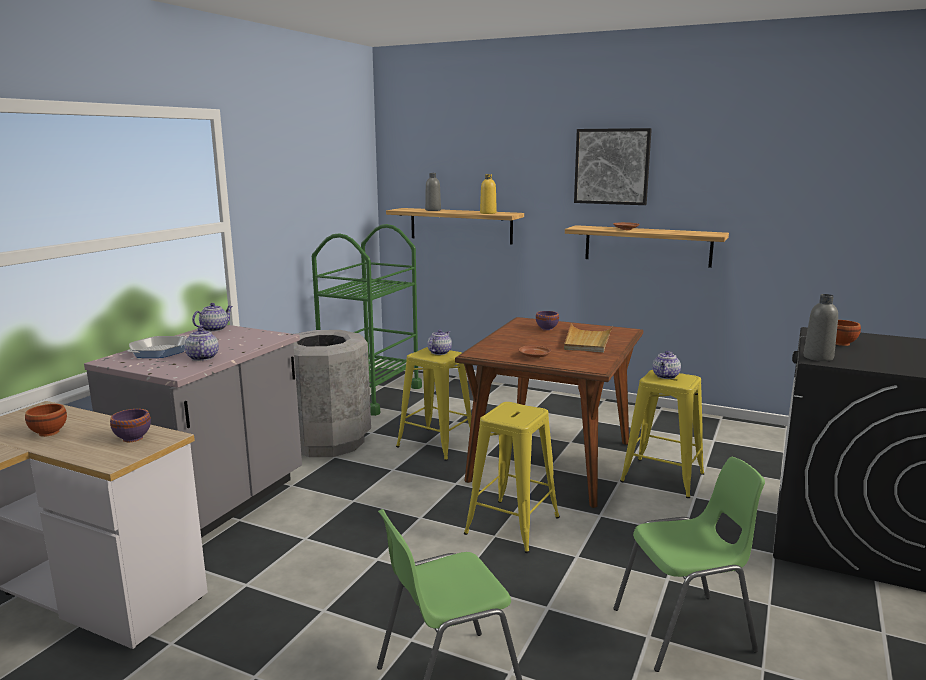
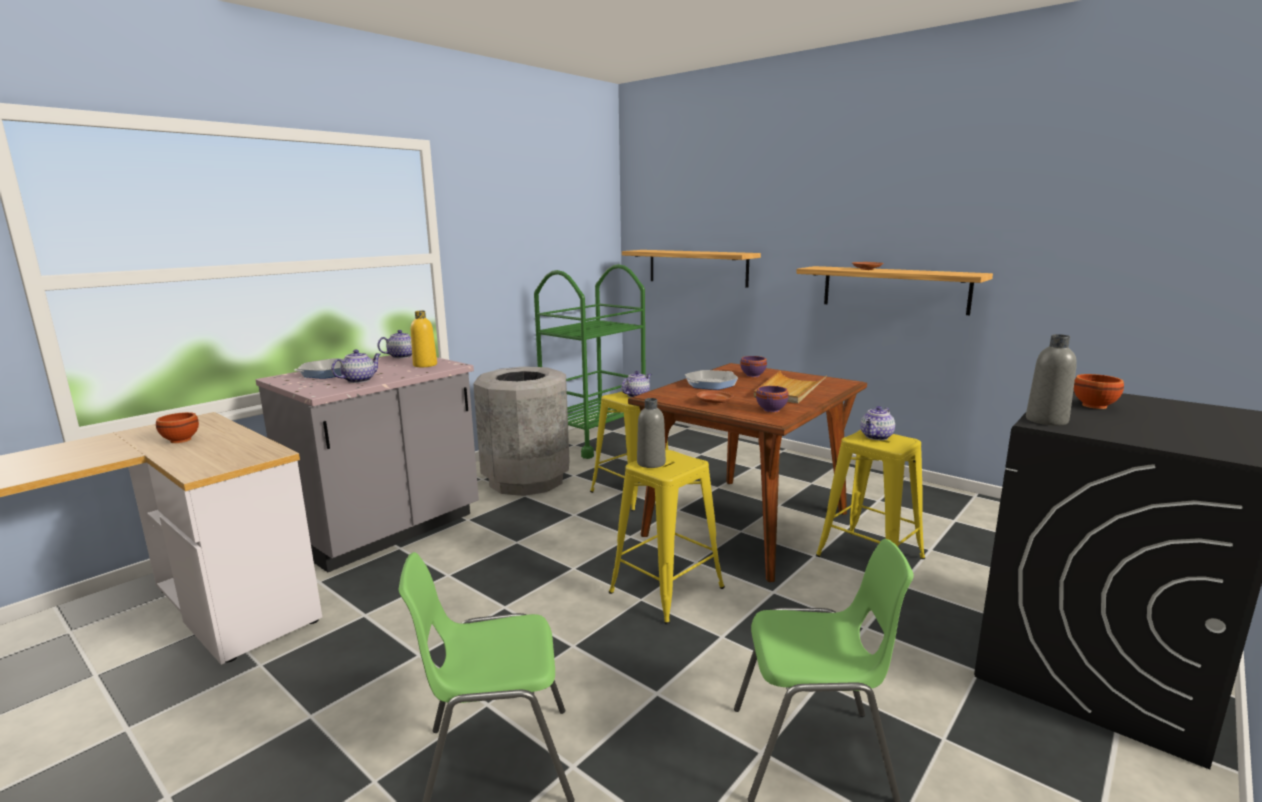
camera: 15 degrees right, 0 degrees up
(132, 438) = (242, 451): purple bowl -> purple bowl (771, 410)
(202, 357) = (359, 380): teapot -> teapot turned 45 degrees clockwise
(433, 210) = (668, 251): grey bottle -> grey bottle (651, 463)
(488, 213) = (720, 253): yellow bottle -> yellow bottle (425, 365)
(517, 339) = (710, 384): none -> frying pan
(612, 166) = (856, 198): picture -> none

